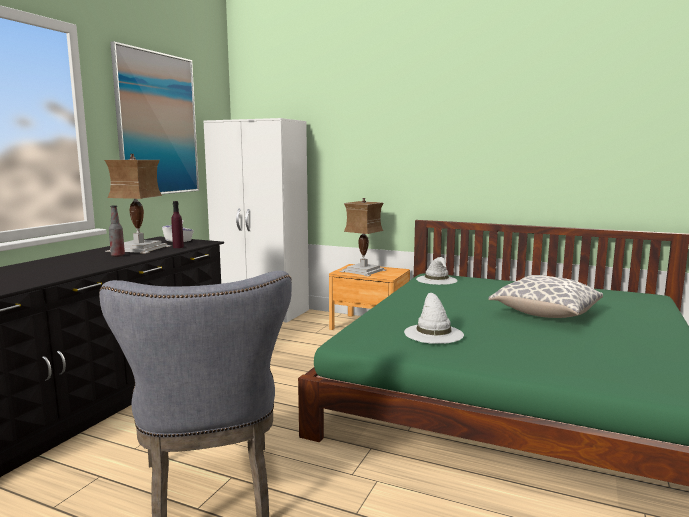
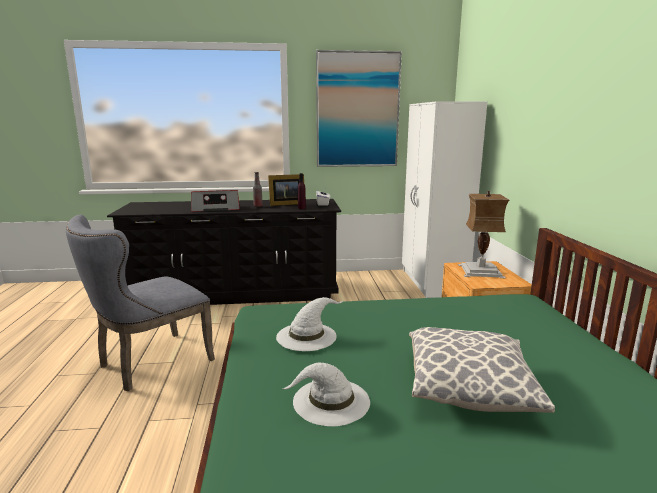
camera: 60 degrees right, 5 degrees up
(76, 268) = (215, 209): none -> radio
(139, 248) = (285, 204): table lamp -> picture frame
(437, 280) = (508, 305): white hat -> white hat (330, 401)

